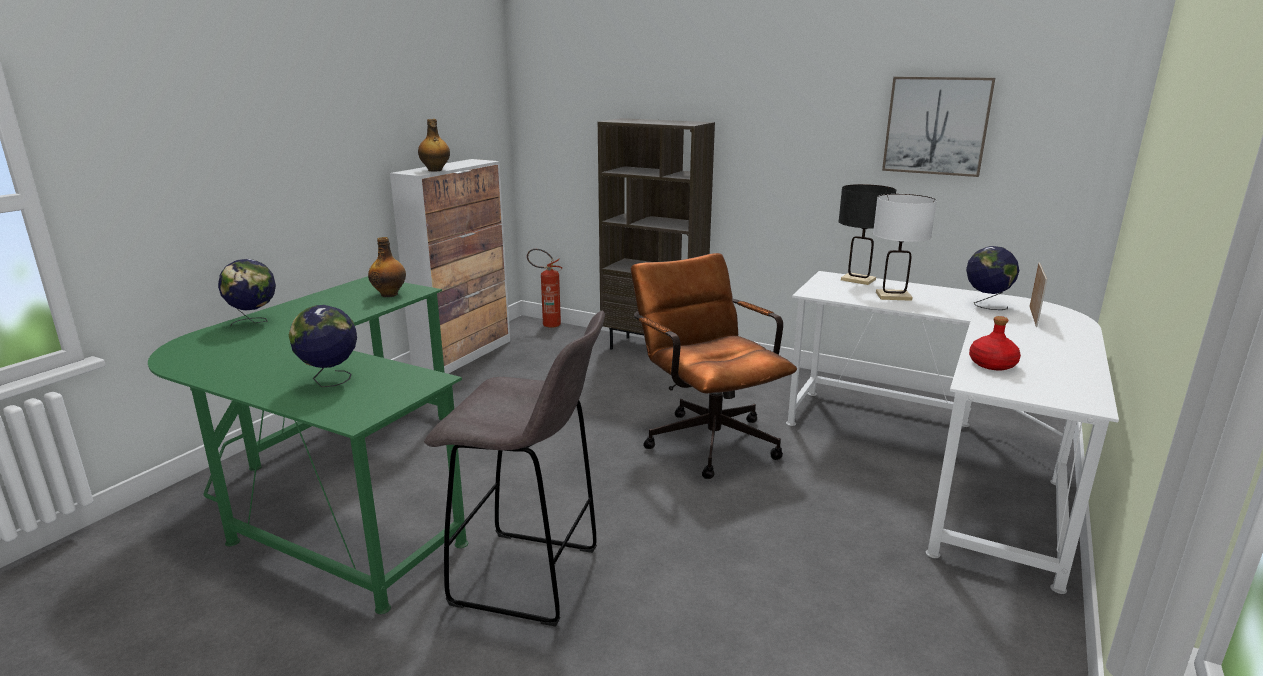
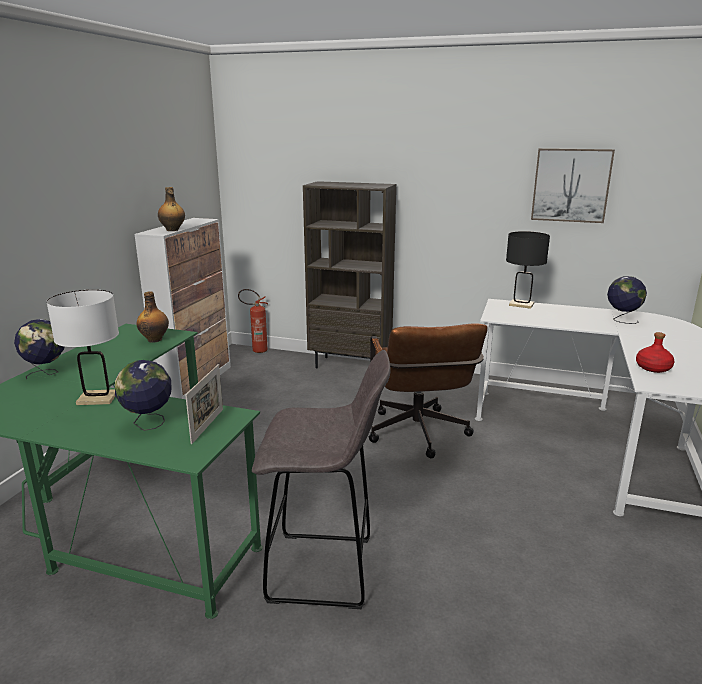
camera: 10 degrees left, 0 degrees up
(706, 438) = (419, 436): brown office chair -> brown office chair turned 150 degrees counterclockwise
(893, 296) = (554, 317): white table lamp -> white table lamp (97, 398)
(1033, 316) = (659, 327): picture frame -> picture frame (207, 426)

